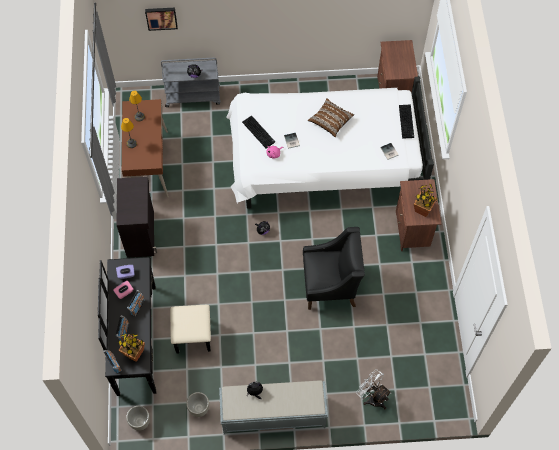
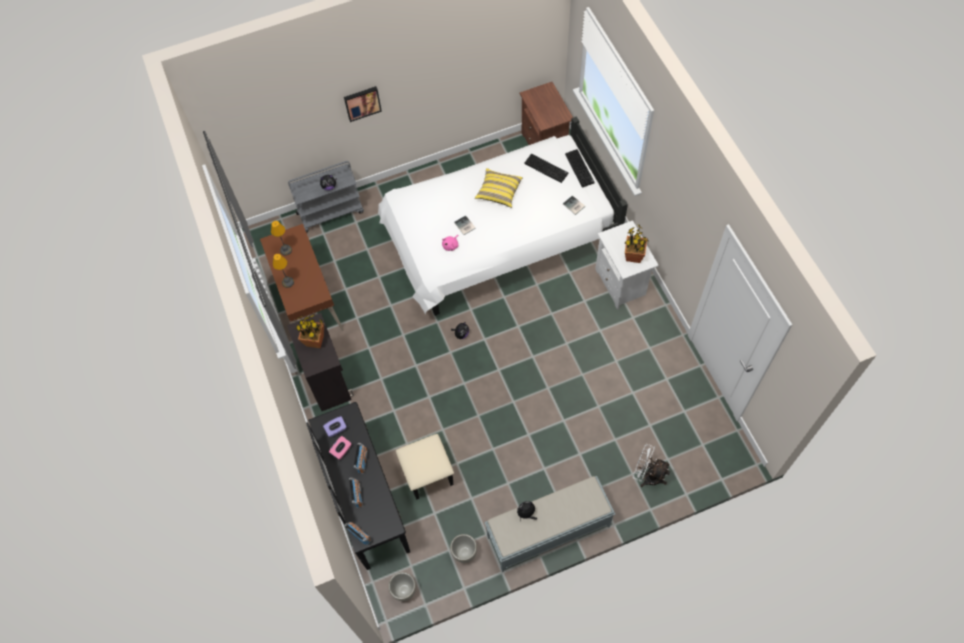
camera: 15 degrees left, 0 degrees up
(134, 353) = (378, 515): potted plant -> potted plant (315, 340)
(161, 17) = (277, 131): picture -> picture (362, 102)
(259, 132) = (426, 227): keyboard -> keyboard (547, 168)
(330, 121) = (499, 192): brown pillow -> yellow pillow
(330, 285) = (556, 369): black armchair -> none
(413, 230) = (621, 283): brown nightstand -> white nightstand

